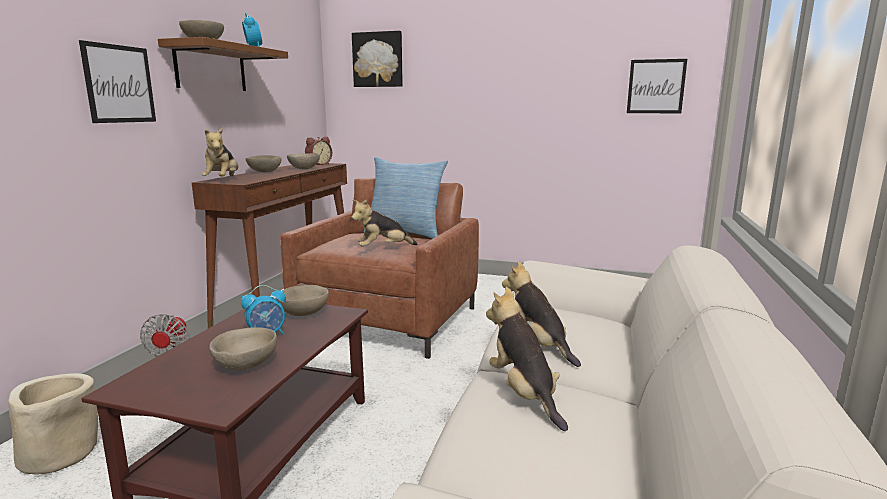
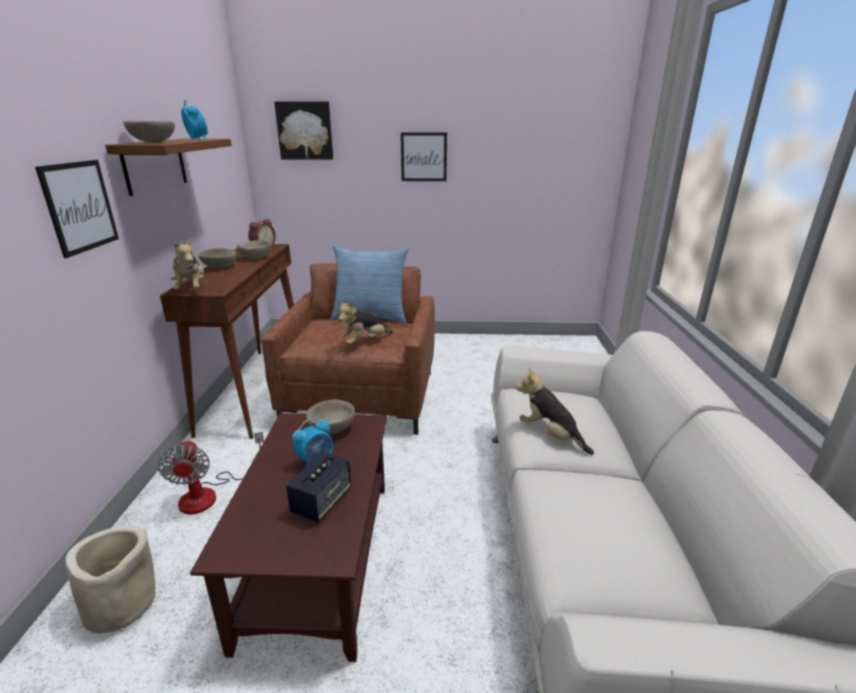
camera: 15 degrees left, 10 degrees up
(246, 364) = (322, 501): beige bowl -> speaker
(524, 394) = (575, 494): plush toy -> none
(656, 86) = (572, 162): picture -> picture (424, 157)

